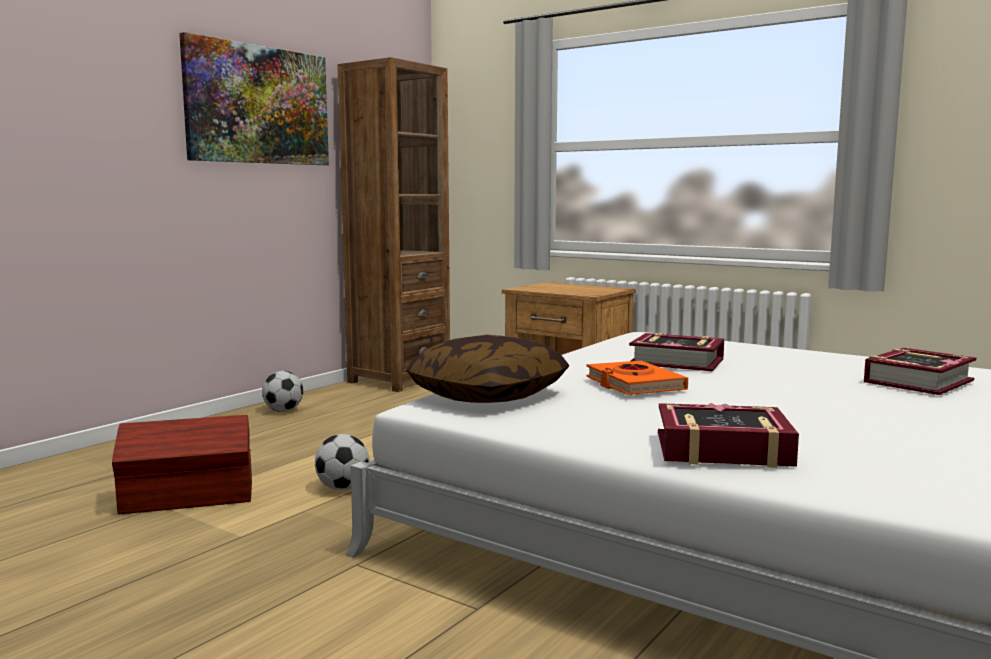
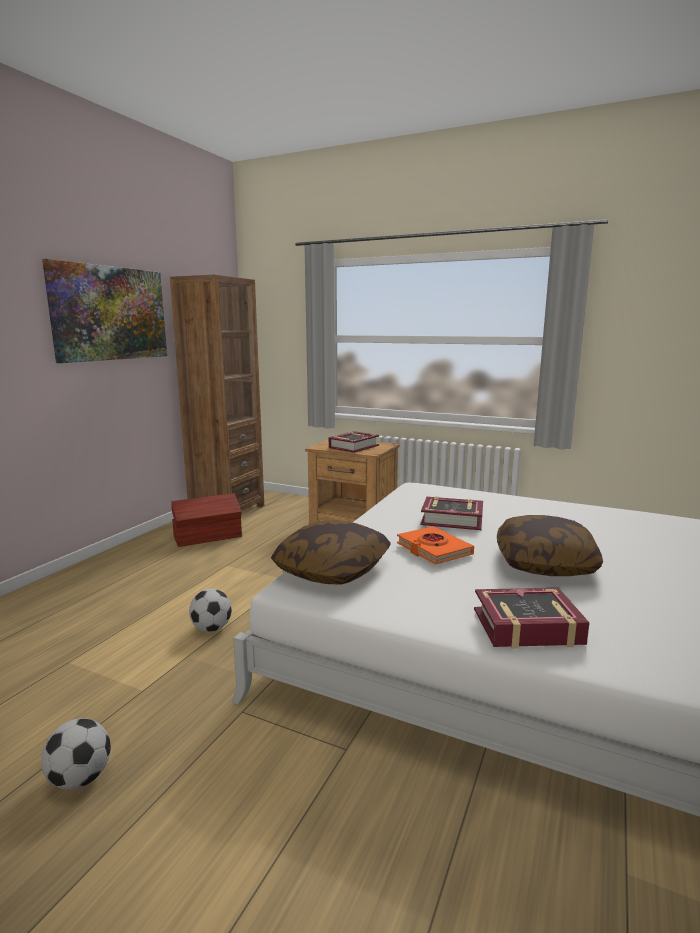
camera: 10 degrees left, 5 degrees up
(189, 498) = (90, 652): brown storage box -> brown storage box (208, 537)
(283, 411) = (145, 549): football -> football (80, 779)
(786, 402) = (545, 563): none -> pillow
(917, 381) = (617, 532): book -> book (353, 447)

